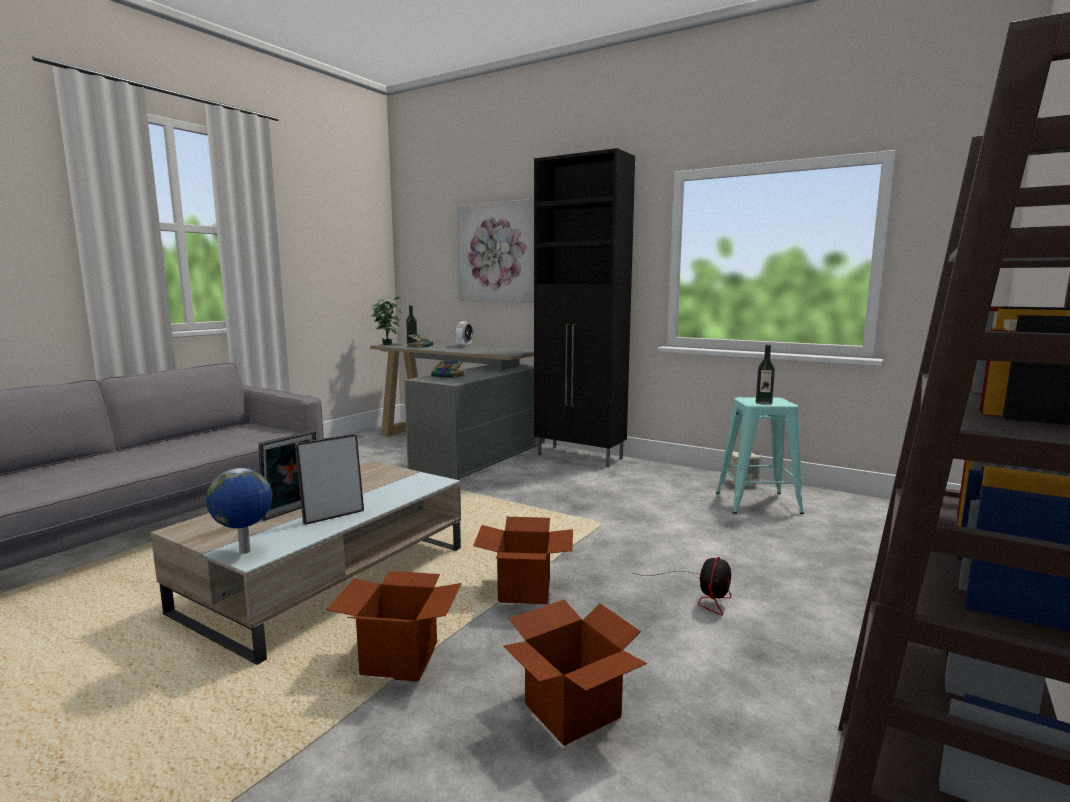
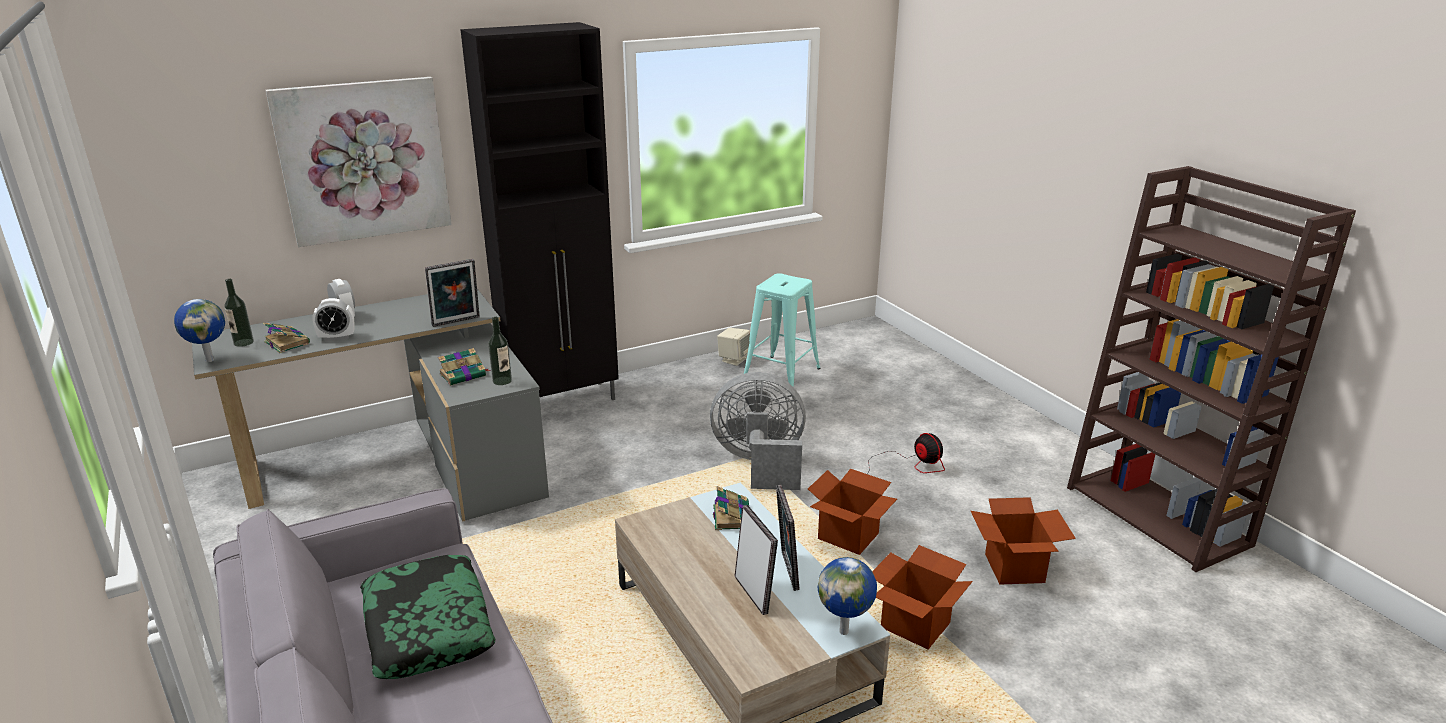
camera: 60 degrees left, 15 degrees up
(211, 444) = (427, 628): none -> pillow
(387, 344) = (210, 360): potted plant -> globe
(403, 486) = (731, 516): none -> book
(437, 348) = (337, 337): none -> alarm clock
(488, 354) = (456, 322): none -> picture frame
(593, 528) = (760, 464): none -> grey fan
(763, 403) = (792, 287): bottle -> bottle (502, 381)

